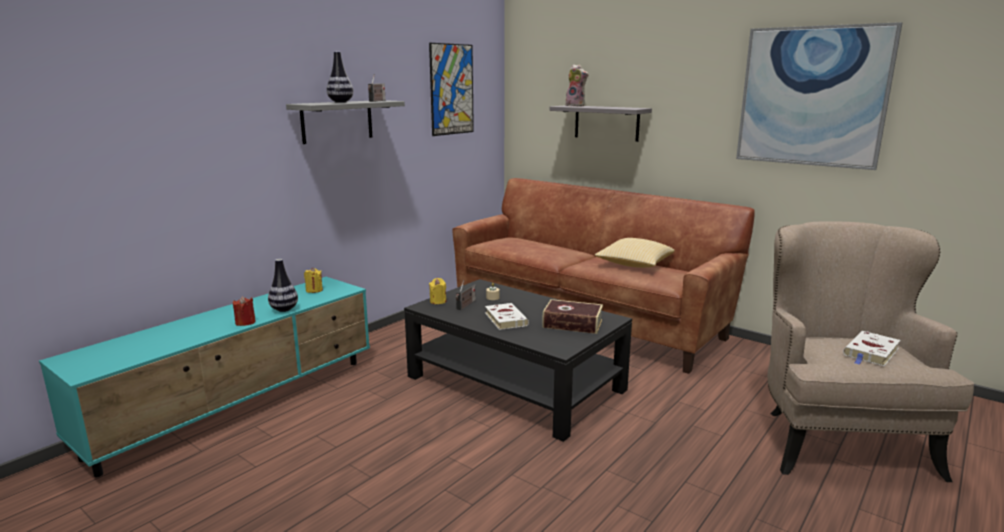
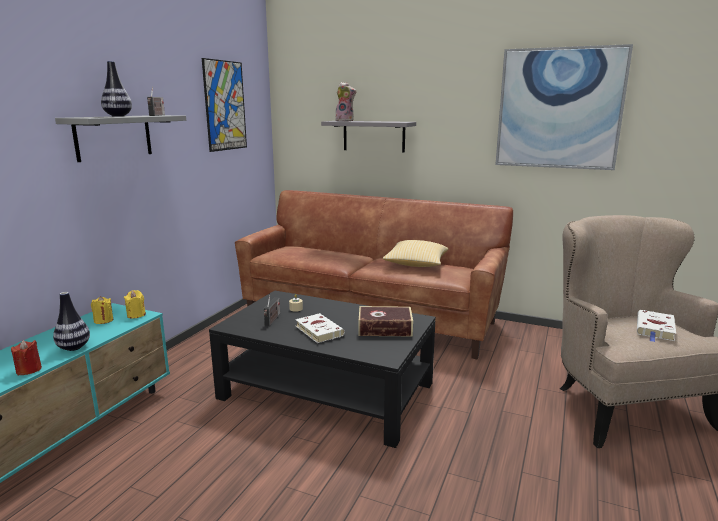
camera: 15 degrees left, 0 degrees up
(438, 301) = (242, 318): yellow candle -> yellow candle (136, 315)

